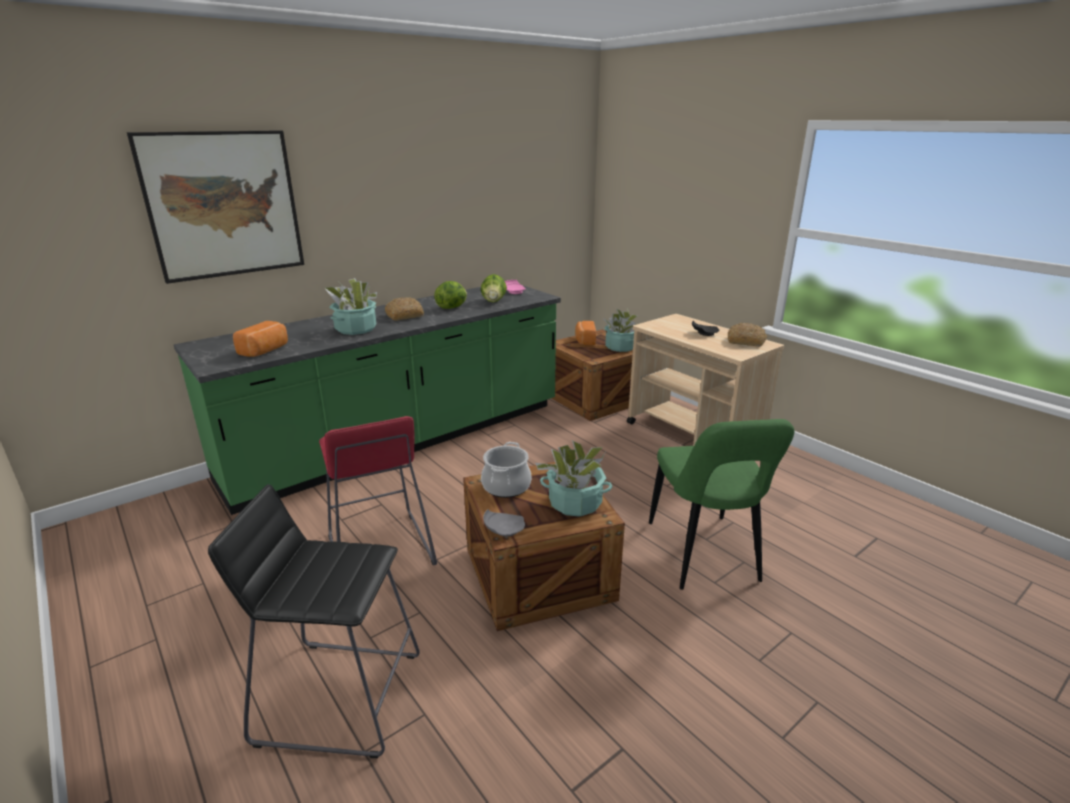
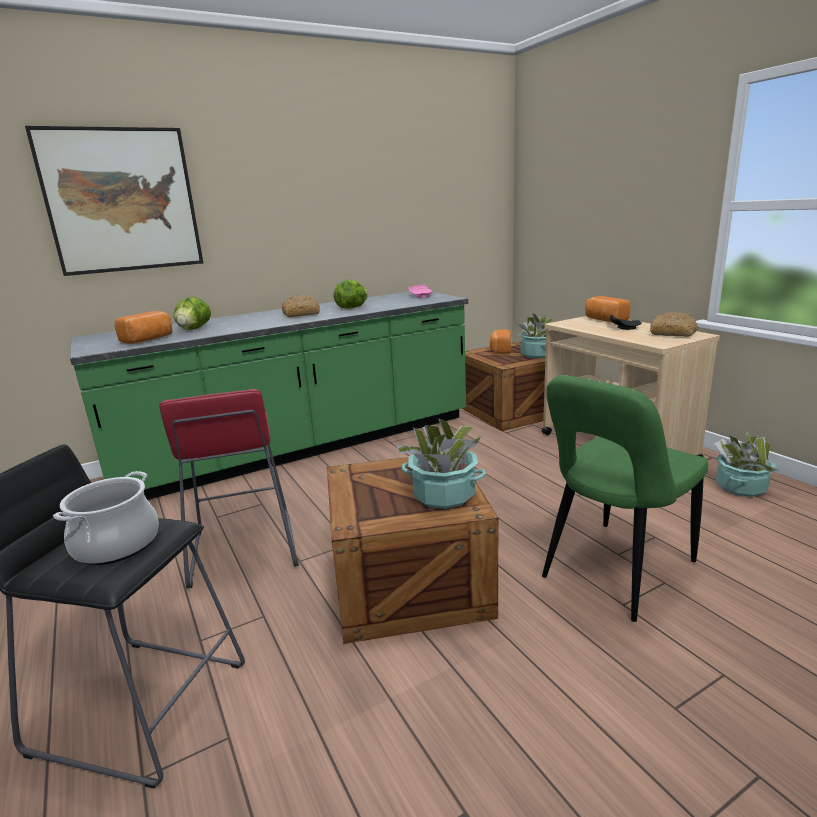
camera: 10 degrees right, 5 degrees down
(356, 329) = (247, 324): potted plant -> potted plant (741, 487)
(494, 301) = (397, 302): lettuce -> lettuce (194, 329)
(503, 530) = (350, 519): grey plate -> none
(506, 486) = (370, 476): cooking pot -> cooking pot (116, 544)
(685, 322) = (604, 320): none -> bread
(704, 555) = (614, 572): green chair -> green chair turned 45 degrees clockwise

